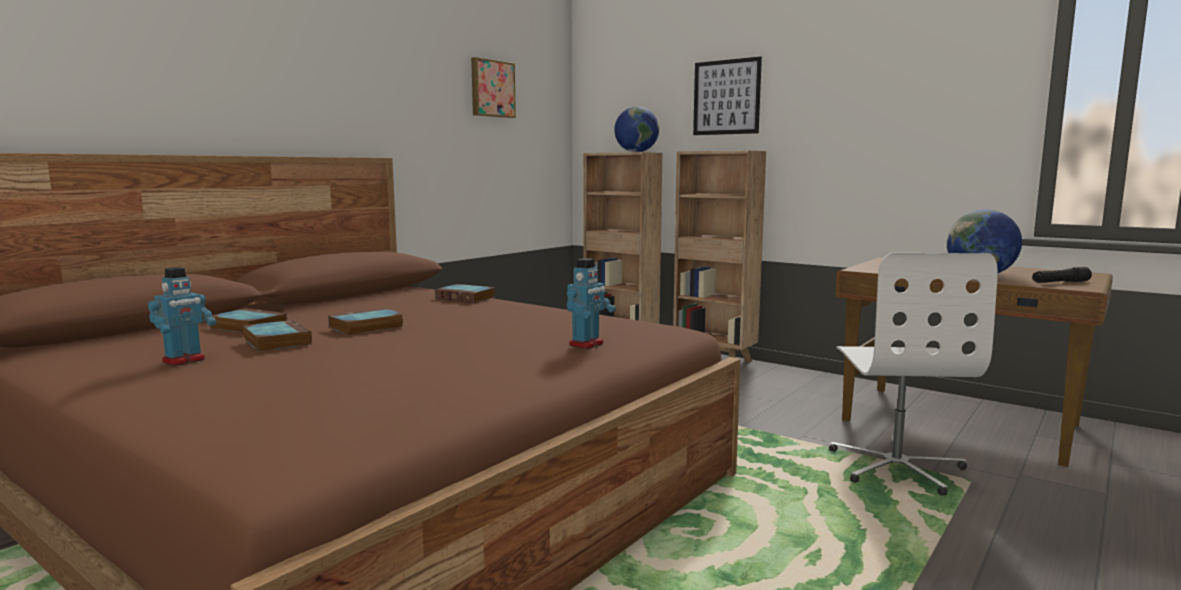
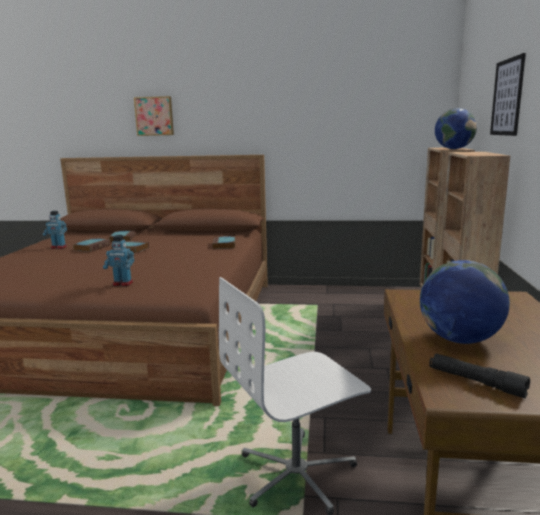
camera: 60 degrees right, 5 degrees up
(491, 89) = (360, 101): picture -> picture (154, 116)

